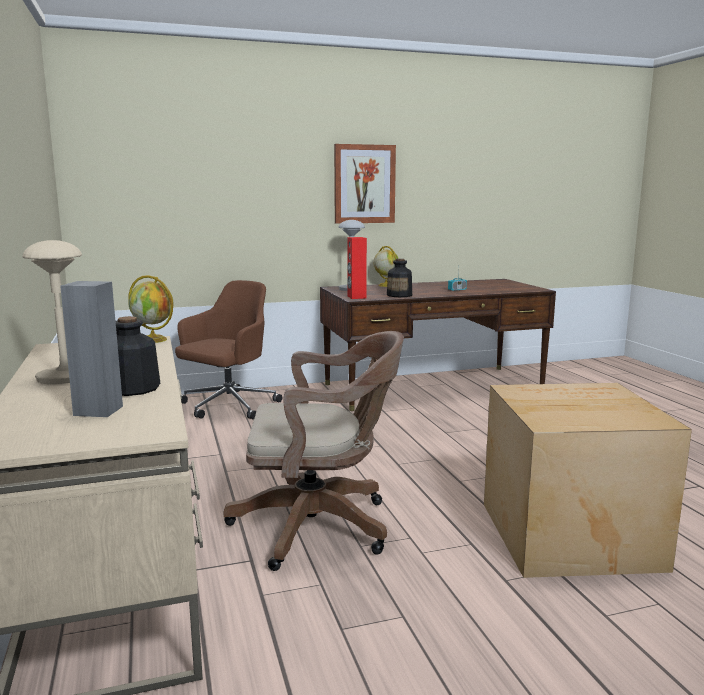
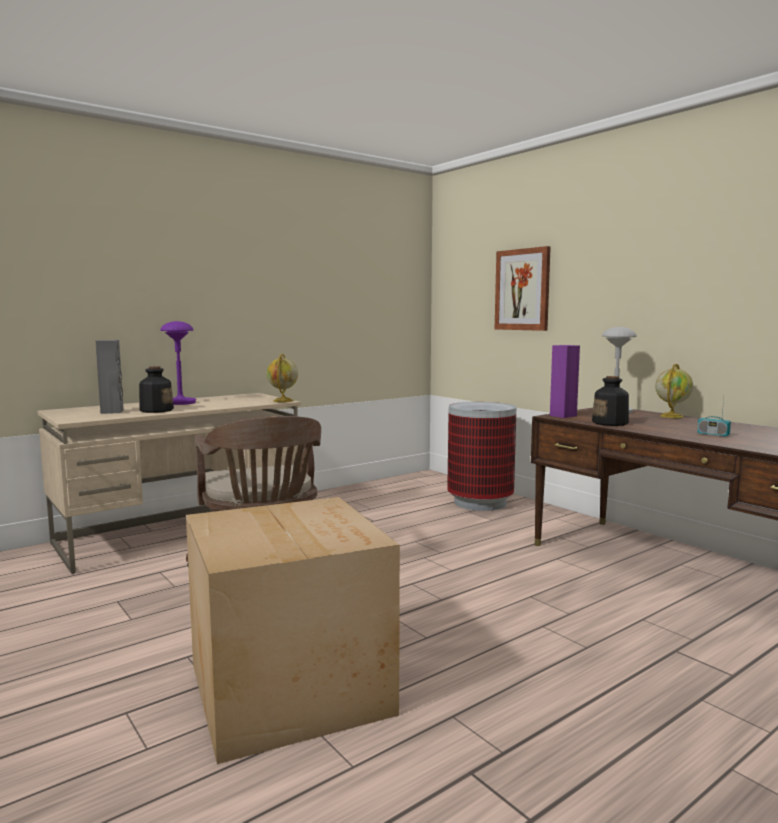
camera: 70 degrees right, 5 degrees down
(65, 377) = (180, 402): beige table lamp -> purple table lamp
(227, 406) = (480, 503): brown office chair -> trash can
(356, 297) = (562, 416): red speaker -> purple speaker
(364, 184) = (671, 283): picture -> picture (522, 289)

